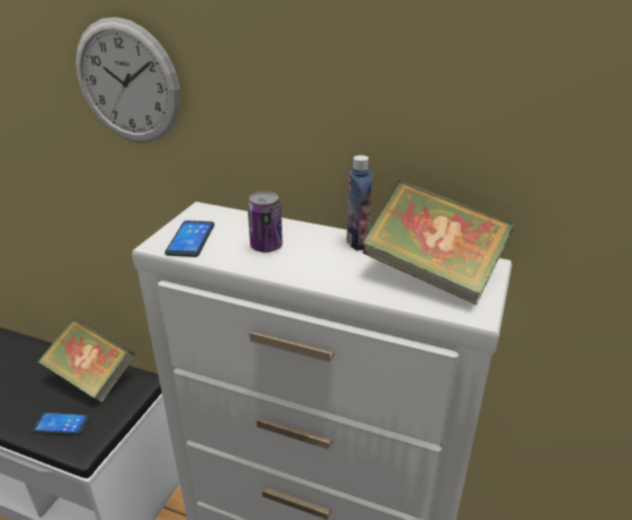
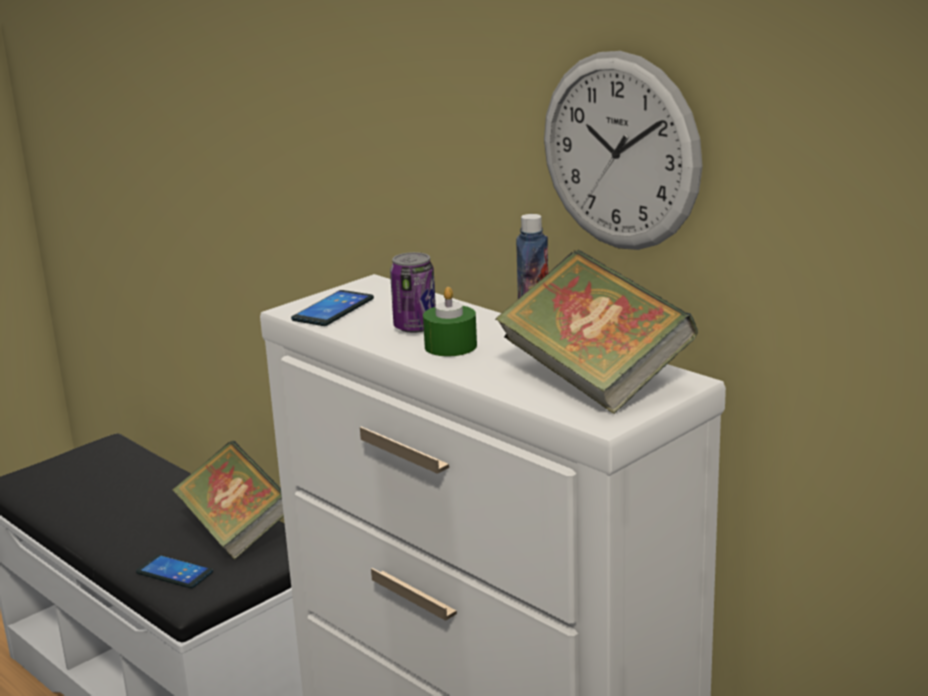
camera: 25 degrees right, 10 degrees down
(127, 83) = (316, 113): wall clock -> wall clock (619, 152)
(307, 260) = (450, 346): none -> green candle

